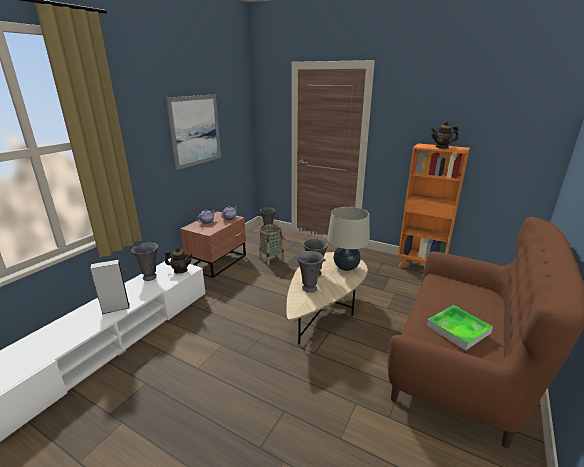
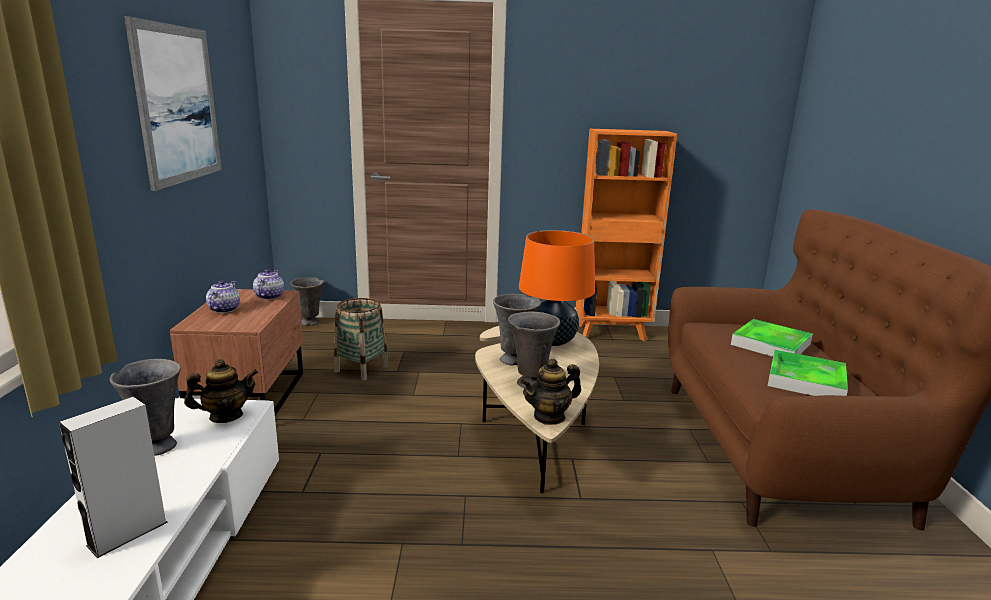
camera: 30 degrees left, 5 degrees down
(346, 267) = (553, 341): beige table lamp -> orange table lamp
(442, 147) = (634, 130): teapot -> teapot (549, 416)
(466, 300) = (770, 344): none -> tray

